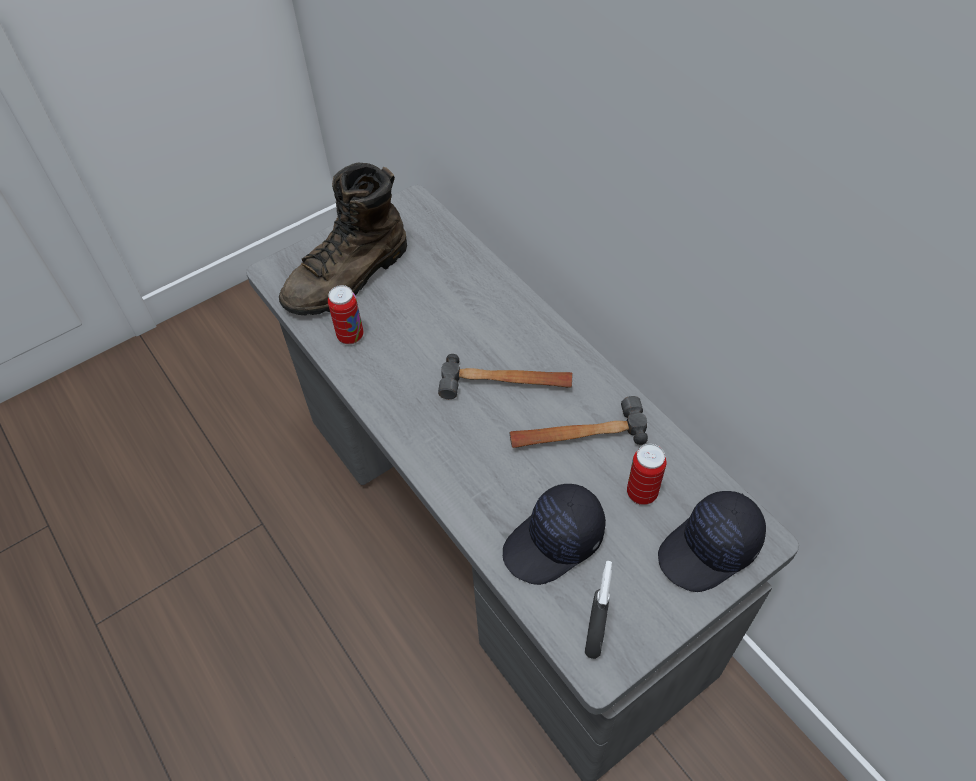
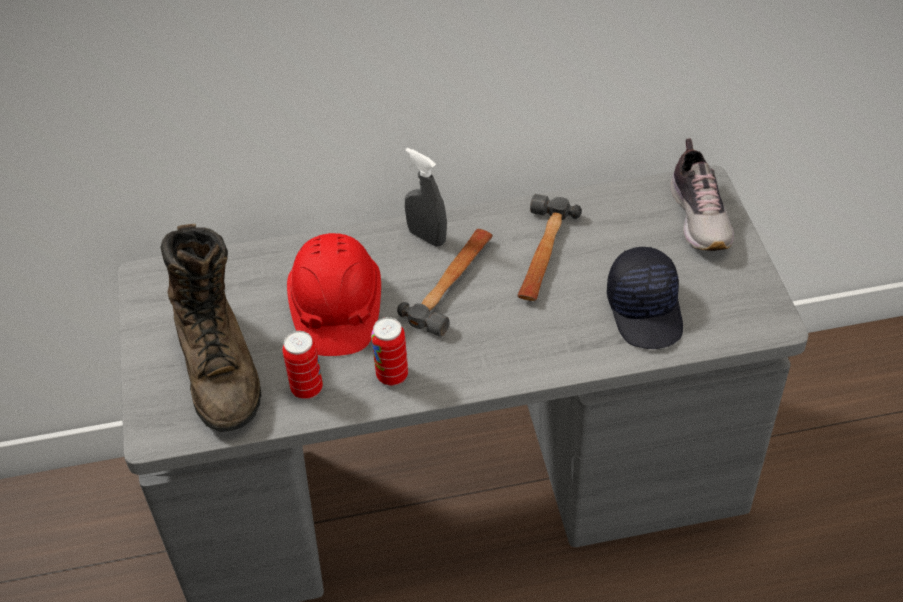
camera: 65 degrees left, 5 degrees down
(437, 320) = (336, 310): none -> red hard hat
(595, 635) = (745, 315): grey spray bottle -> grey spray bottle (427, 237)
(642, 493) = (626, 236): can -> can (392, 375)
(710, 550) = (700, 217): black cap -> shoe

